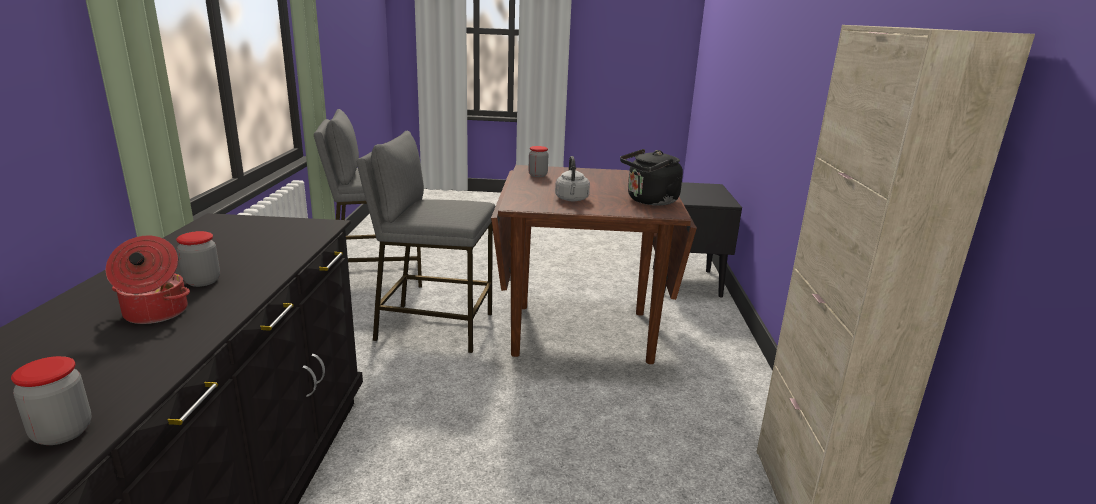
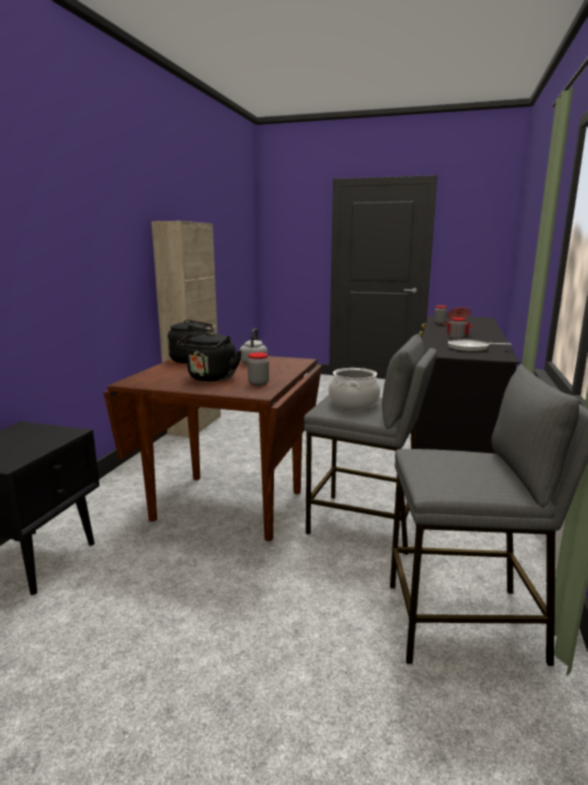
camera: 165 degrees left, 5 degrees down
(230, 242) = (470, 348): none -> frying pan
(448, 207) = (354, 403): none -> cooking pot
(588, 179) = (211, 378): none -> black kettle

